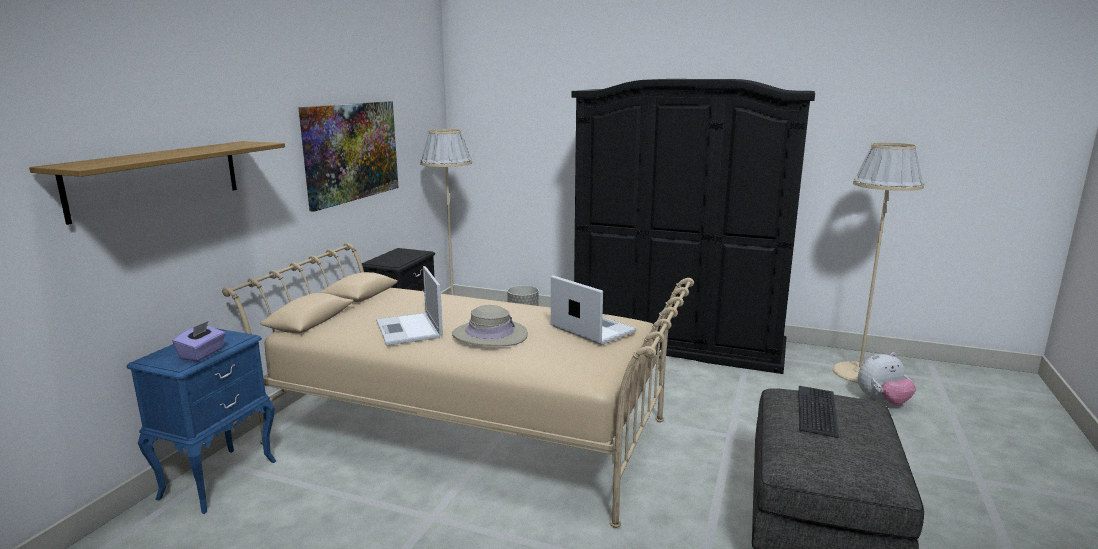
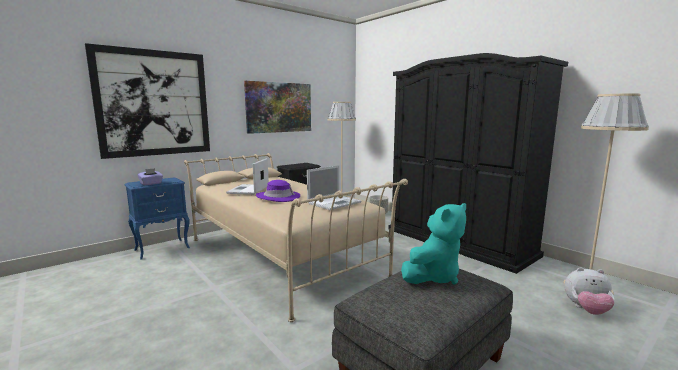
camera: 30 degrees right, 5 degrees down
(157, 178) = (154, 103): shelf -> picture
(489, 335) = (278, 197): beige hat -> purple hat
(591, 329) = (335, 202): laptop -> laptop turned 60 degrees clockwise
(818, 411) = (433, 276): keyboard -> turquoise plush toy

